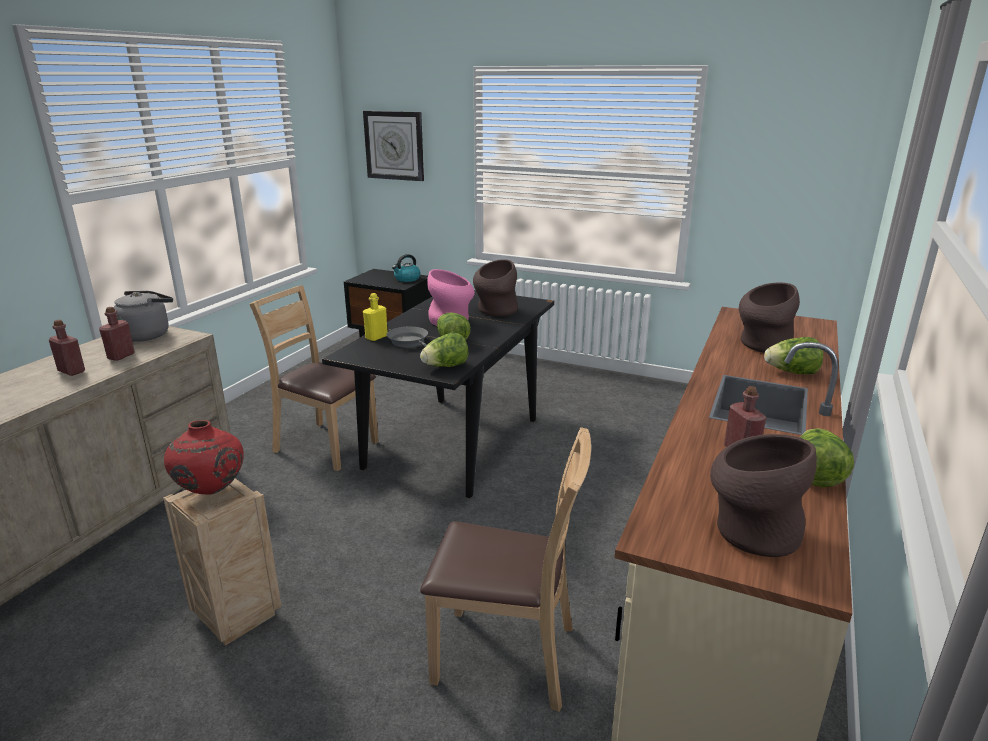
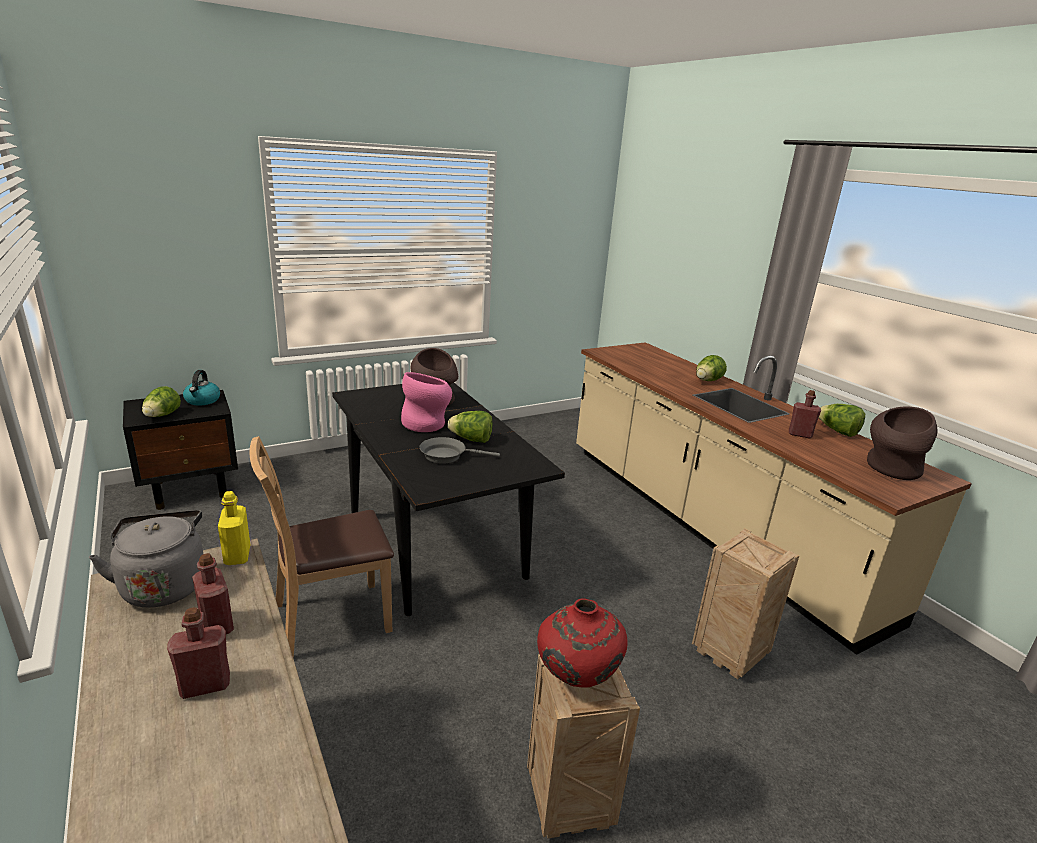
camera: 55 degrees left, 0 degrees up
(376, 337) = (405, 463): yellow bottle -> yellow bottle (237, 555)
(394, 145) = (141, 233): wall clock -> none
(445, 366) = (524, 462): lettuce -> lettuce (162, 416)
(506, 656) = (731, 654): brown chair -> crate
(762, 346) = (661, 370): brown vase -> none

